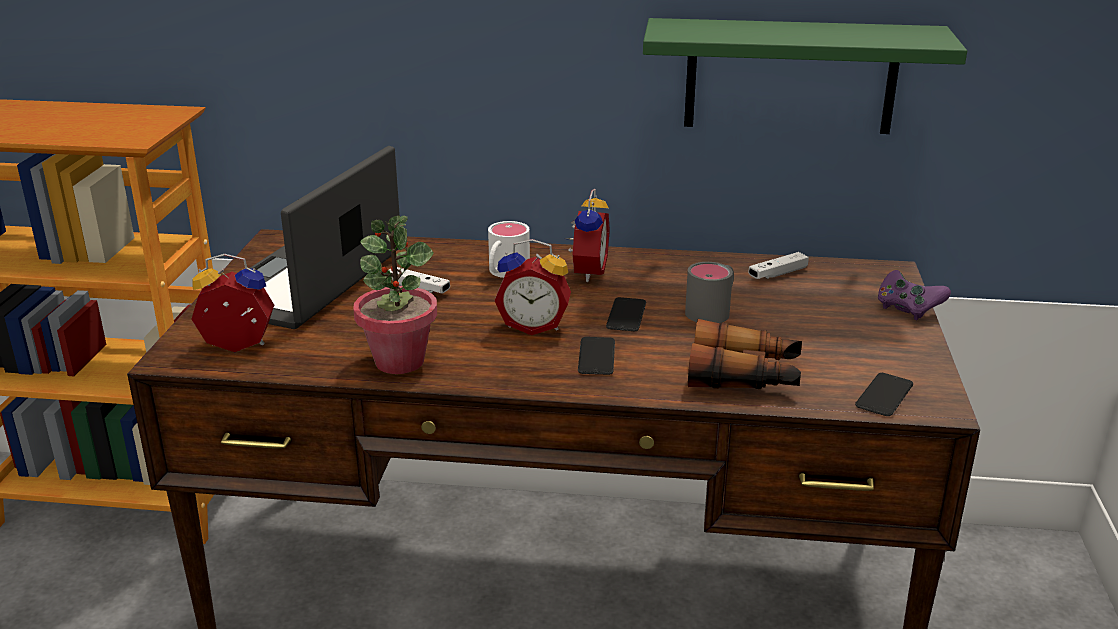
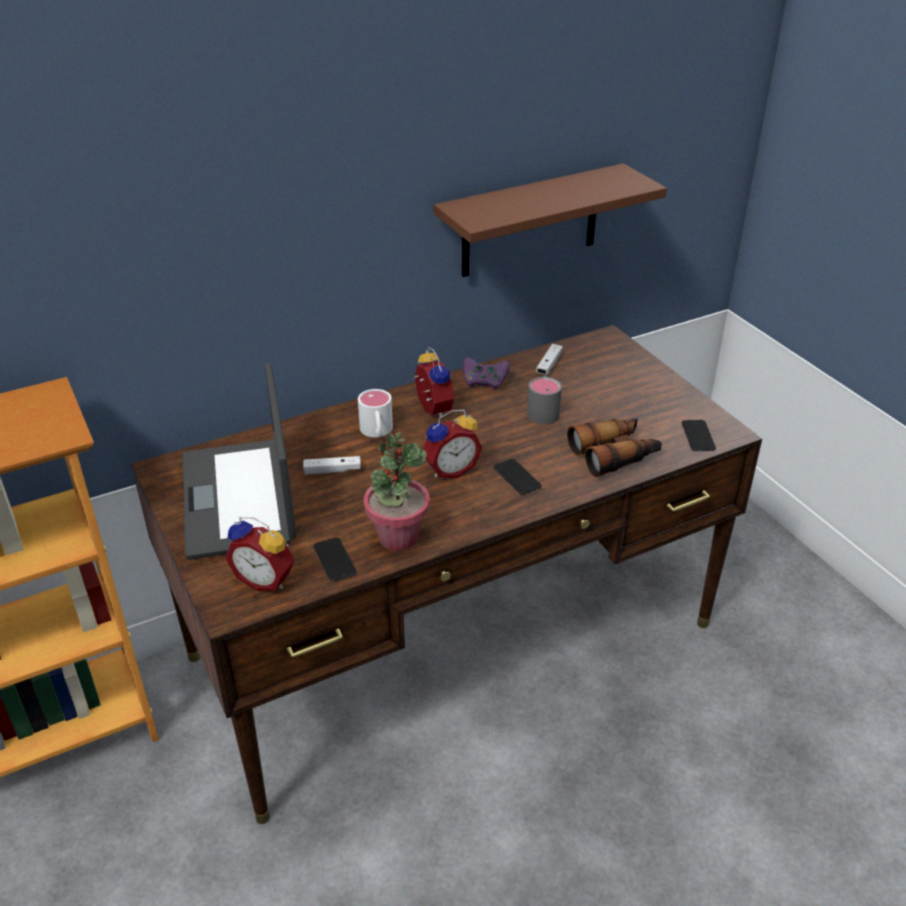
camera: 35 degrees left, 10 degrees up
(237, 348) = (266, 579): alarm clock -> alarm clock turned 120 degrees counterclockwise
(626, 315) = (497, 436): phone -> phone (334, 560)
(790, 76) = (530, 221): green shelf -> brown shelf
(907, 309) = (647, 365): purple game controller -> purple game controller (484, 382)

